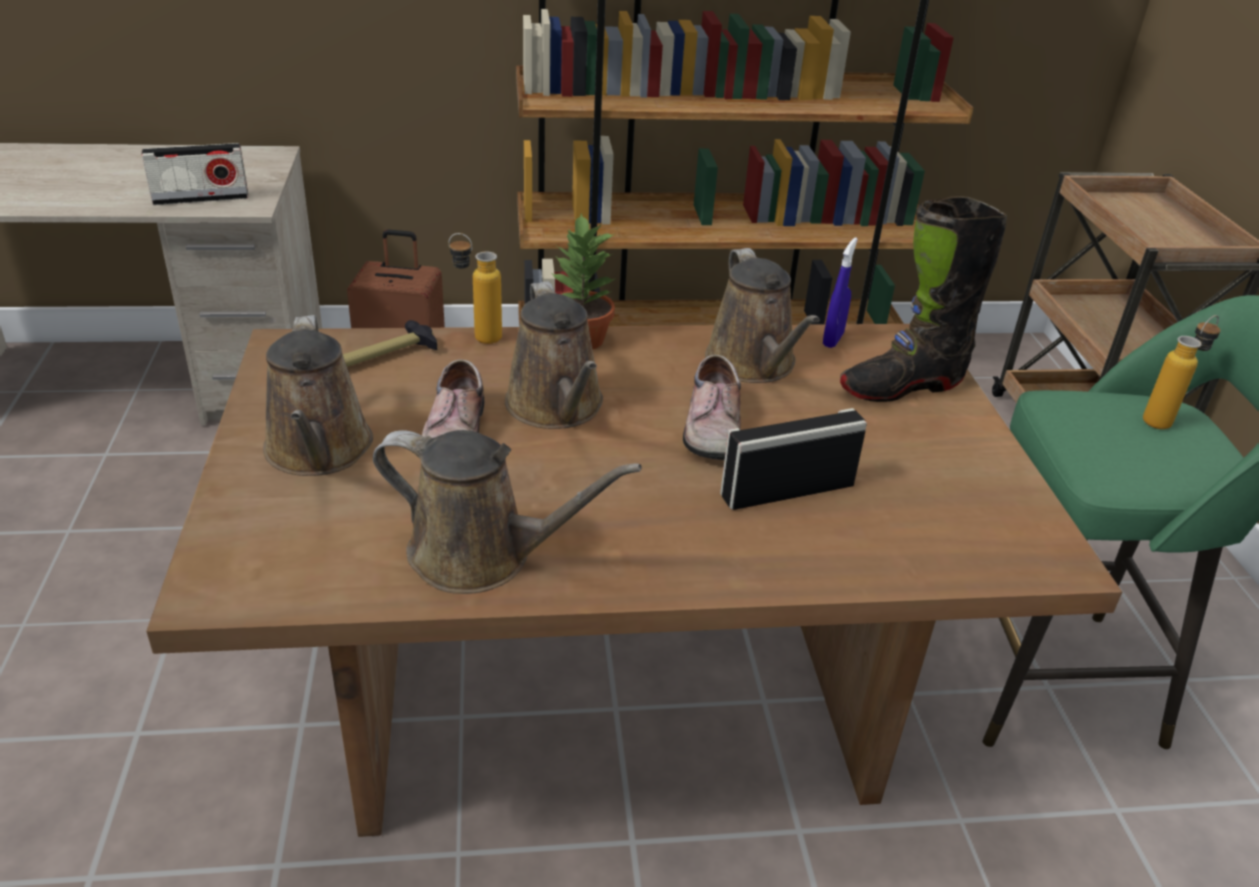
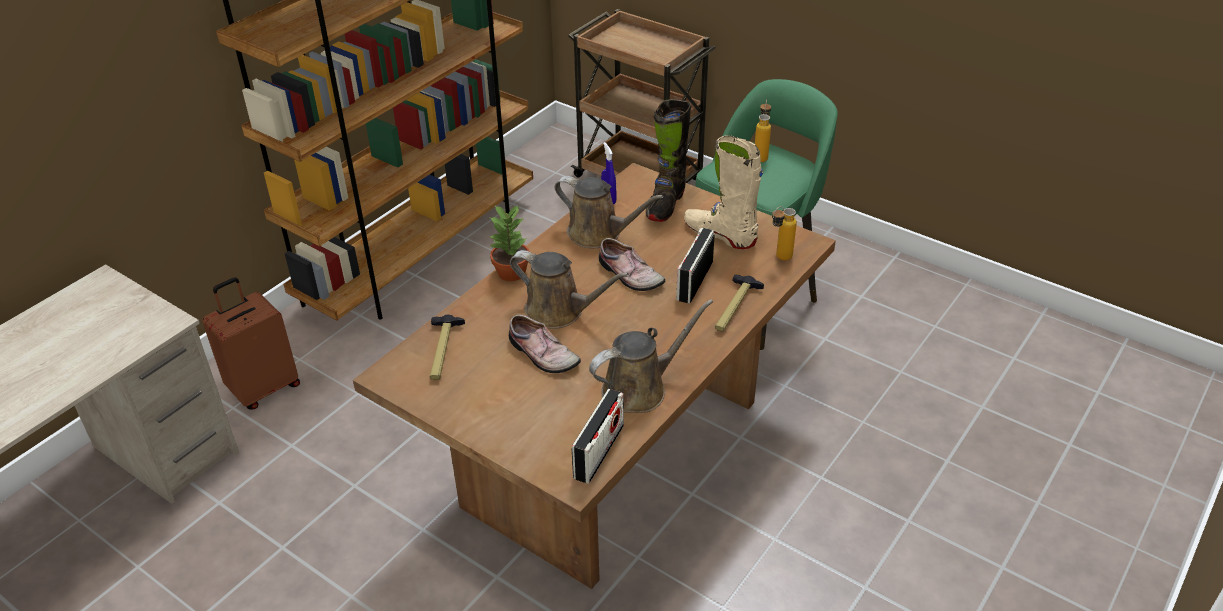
camera: 45 degrees left, 5 degrees up
(201, 198) = (126, 339): radio -> radio (599, 452)
(319, 452) = (504, 404): brown watering can -> none
(477, 336) = (465, 304): bottle -> bottle (779, 259)
(788, 561) = (735, 308): none -> hammer
(924, 464) = (720, 234): none -> beige boot

